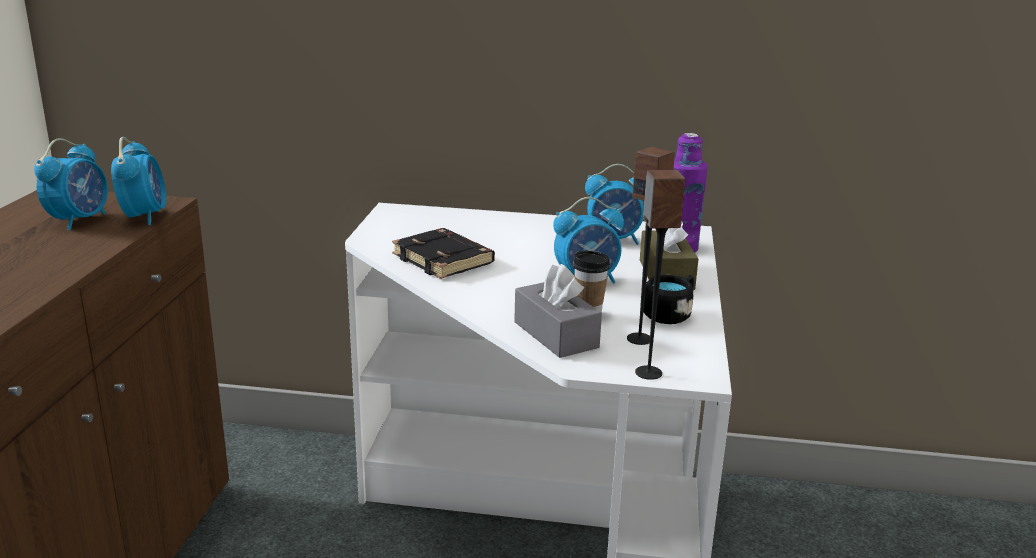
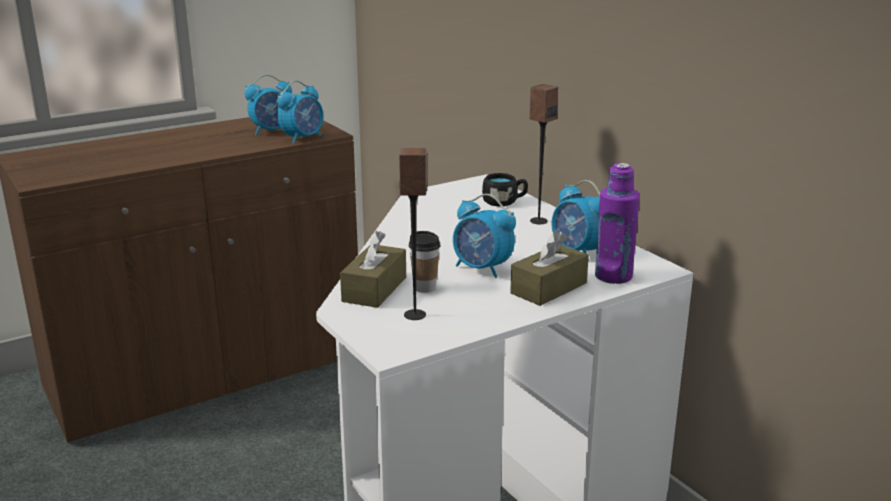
camera: 50 degrees right, 0 degrees up
(444, 260) = (430, 222): black book -> none
(555, 335) = (374, 289): grey tissue box -> brown tissue box
(648, 373) = (365, 334): speaker -> speaker (538, 221)
(670, 314) = (478, 311): black mug -> black mug (504, 202)

